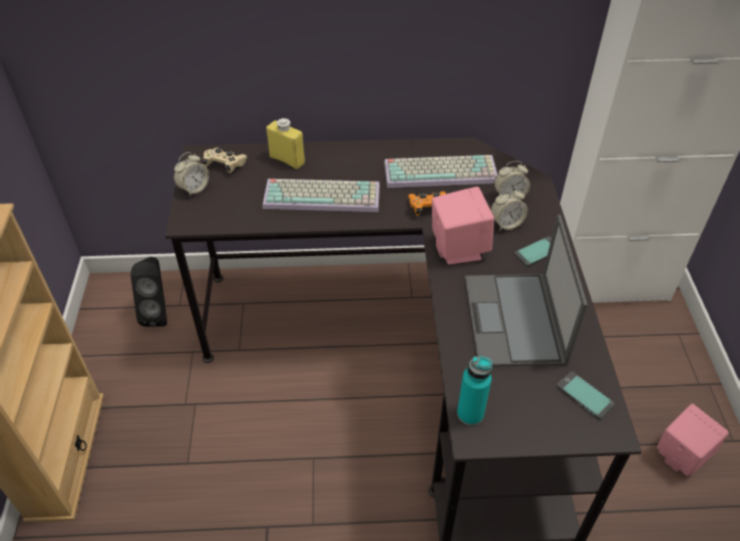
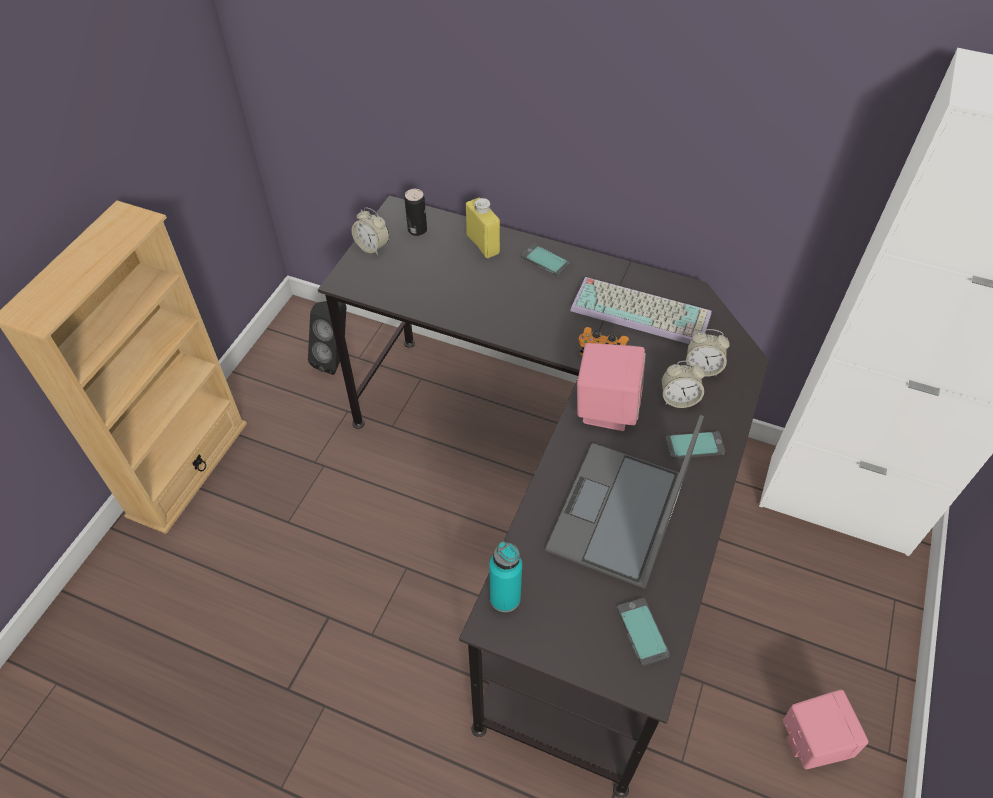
camera: 25 degrees right, 5 degrees up
(194, 189) = (372, 247): alarm clock -> alarm clock turned 60 degrees clockwise
(225, 165) = (417, 230): beige game controller -> can
(323, 195) = (497, 297): keyboard -> none
(344, 157) = (545, 261): none -> phone

